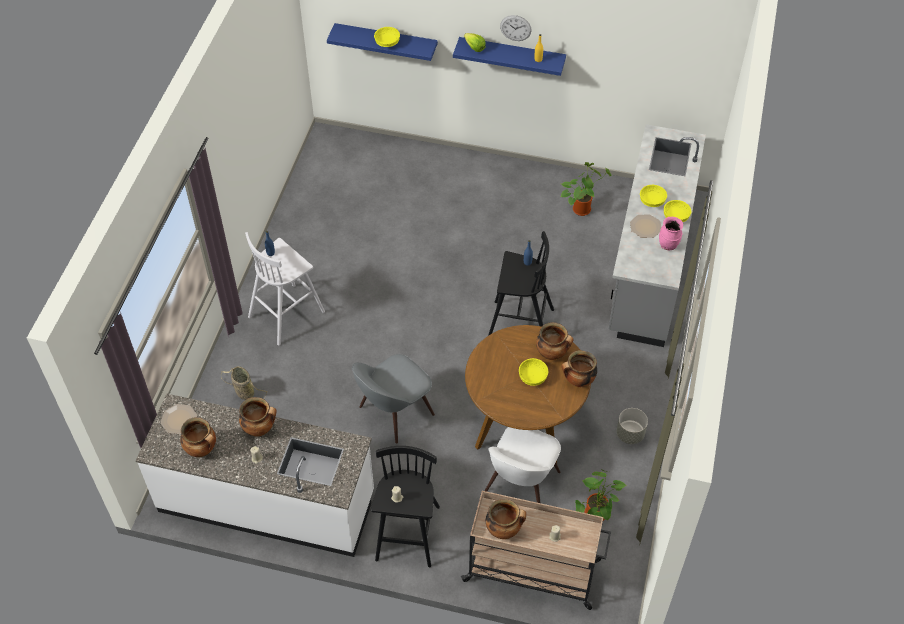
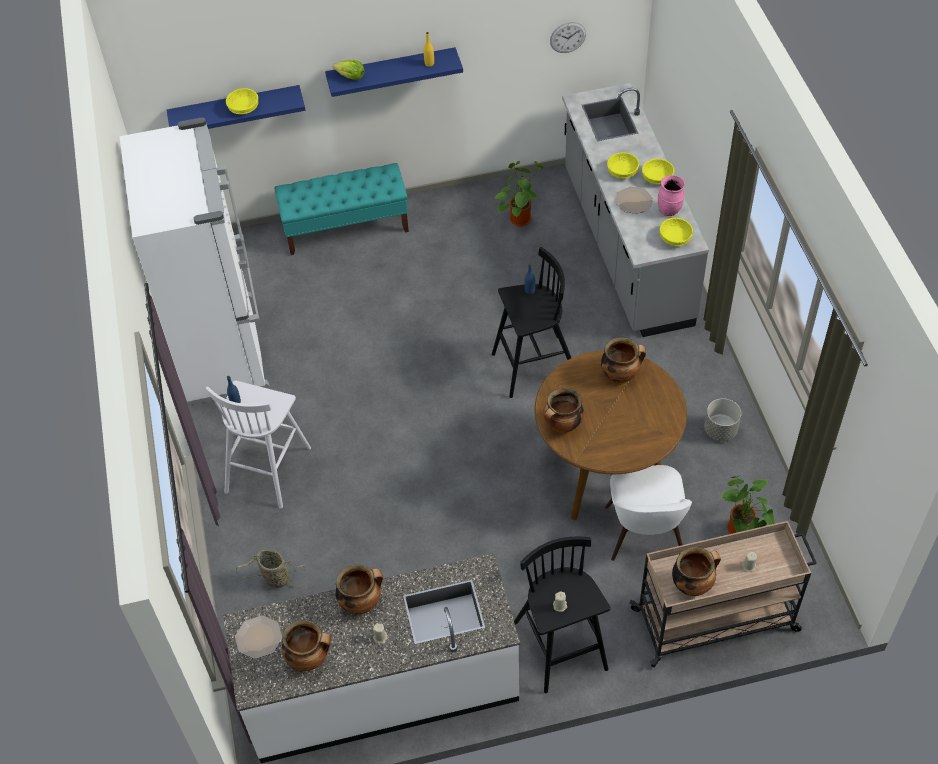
camera: 25 degrees left, 0 degrees up
(309, 215) = (223, 349): none -> white fridge
(394, 412) = (460, 522): grey chair -> none
(449, 163) = (346, 227): none -> turquoise bench
(515, 28) = (391, 36): wall clock -> wall clock (568, 37)
(532, 377) = (616, 409): yellow bowl -> yellow bowl (674, 238)
(578, 381) = (666, 392): cooking pot -> cooking pot (562, 426)

